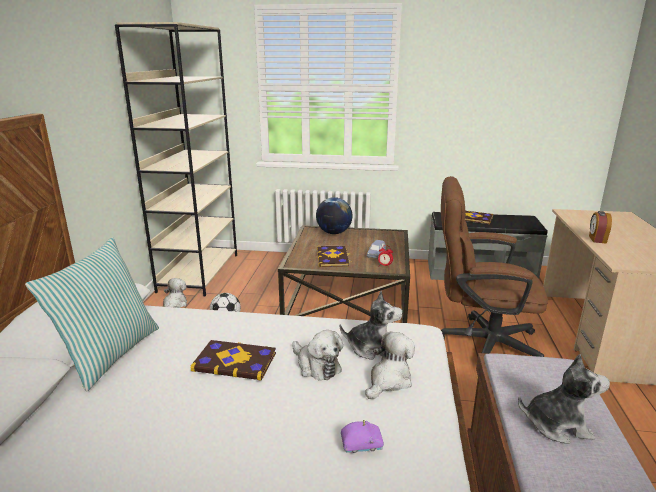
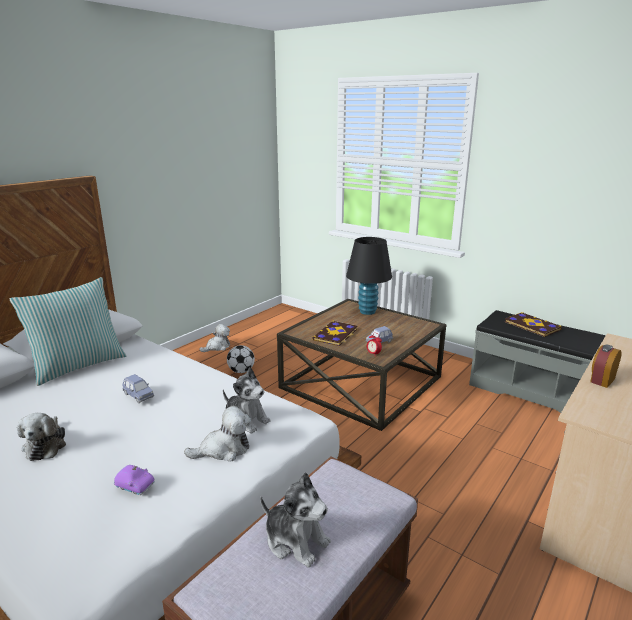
camera: 30 degrees right, 0 degrees up
(199, 272) = (261, 325): beige bookcase -> none
(235, 361) = (138, 396): book -> blue toy car
(316, 366) = (188, 419): plush toy -> plush toy (46, 445)
(334, 233) = (367, 311): globe -> black table lamp
(479, 342) = (450, 464): brown office chair -> none

